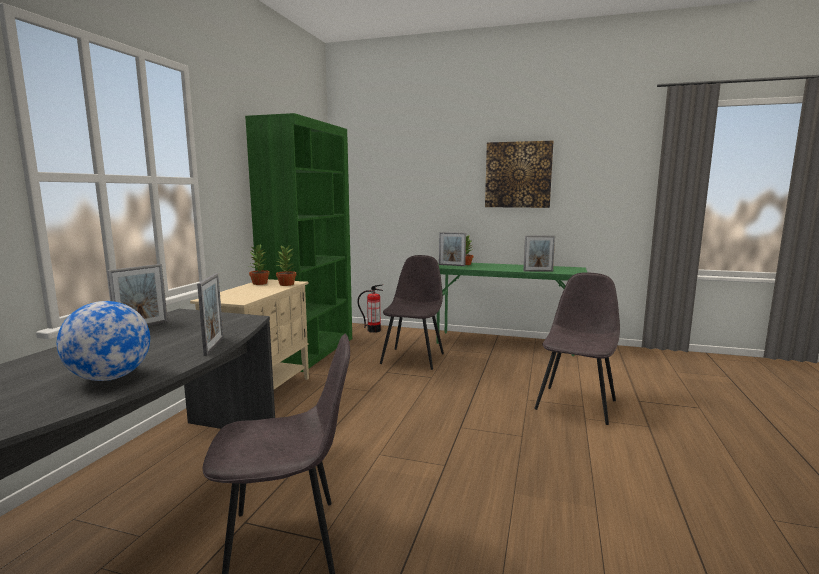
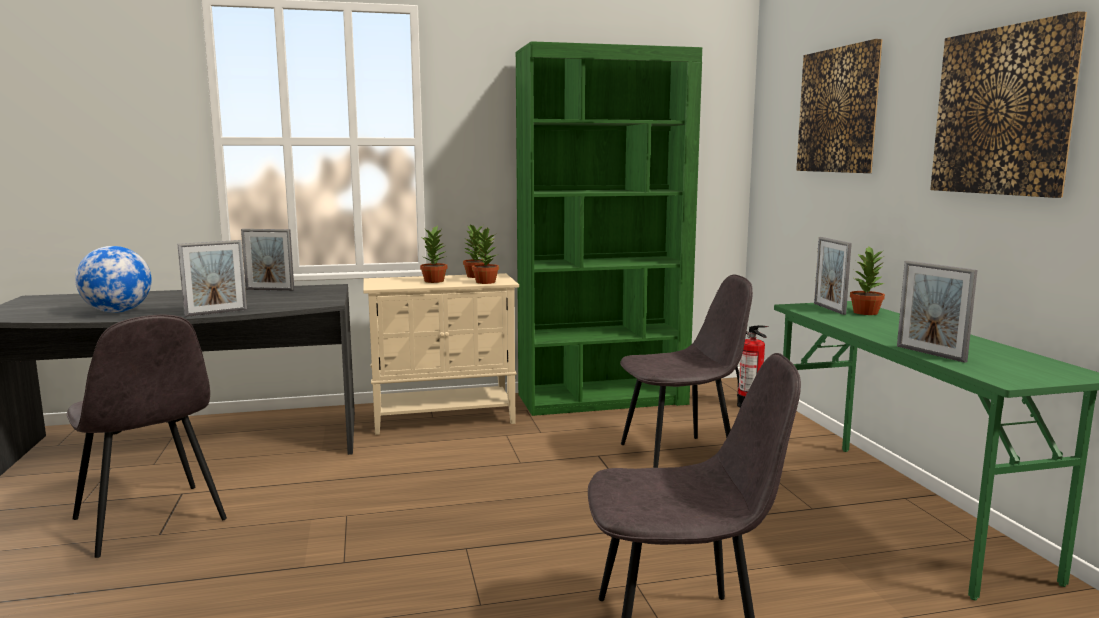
camera: 60 degrees right, 0 degrees up
(254, 290) = (434, 281): none -> potted plant
(411, 169) = (838, 110): none -> picture

